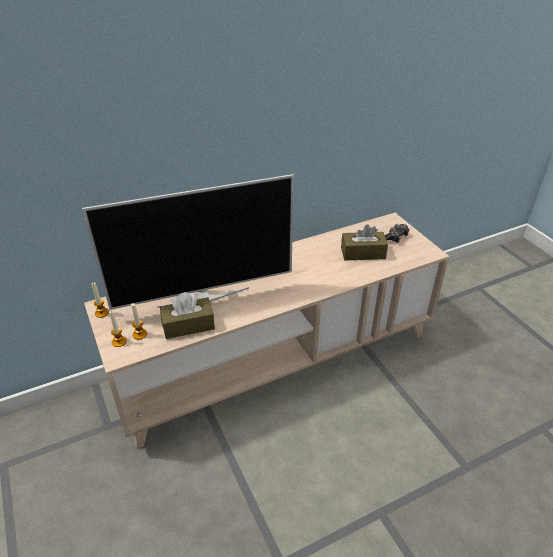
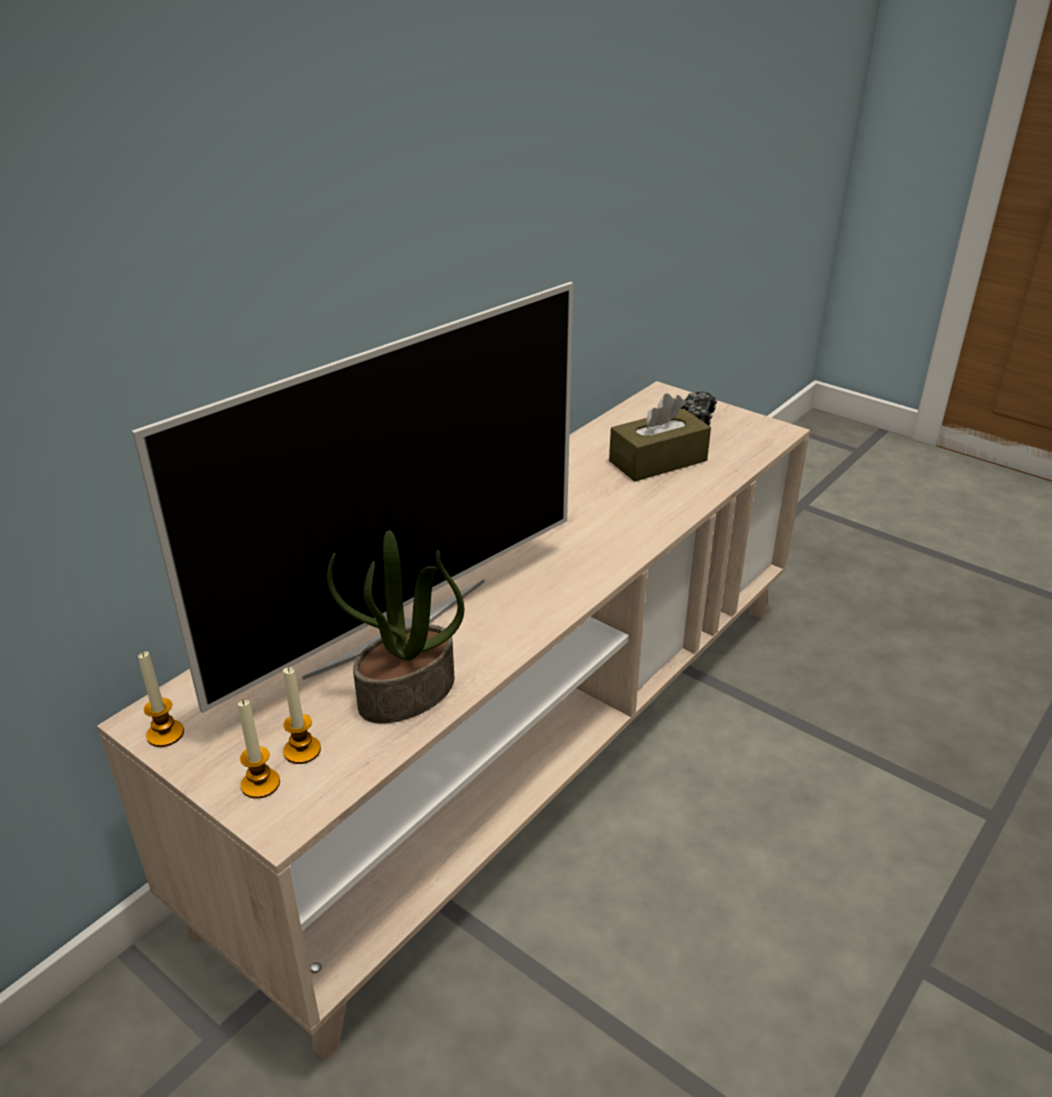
camera: 25 degrees left, 5 degrees down
(188, 325) = (407, 695): brown tissue box -> potted plant

